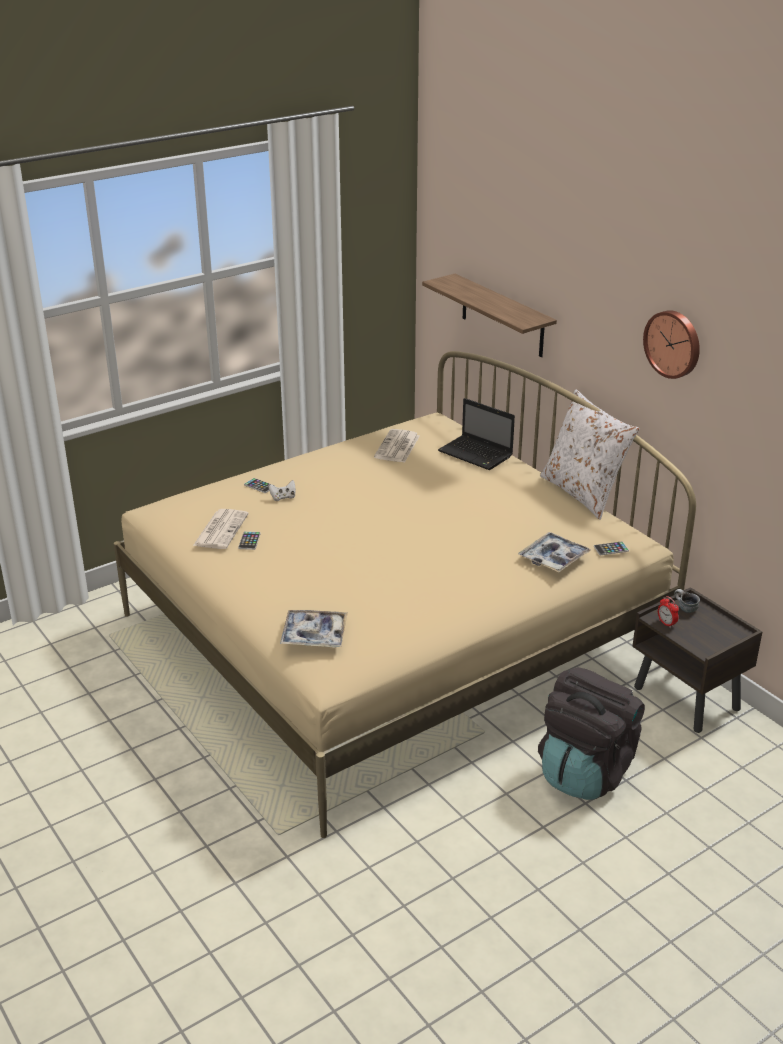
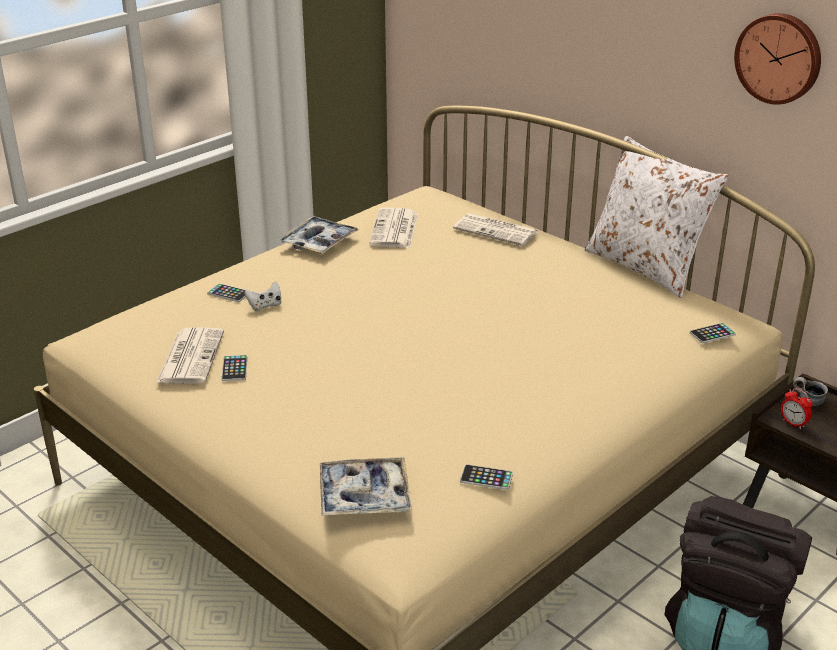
camera: 10 degrees left, 0 degrees up
(402, 632) = (486, 478): none -> phone
(477, 454) = (497, 230): laptop -> newspaper
(502, 316) = (514, 53): shelf -> none
(553, 558) = (646, 353): tray -> tray (318, 242)

